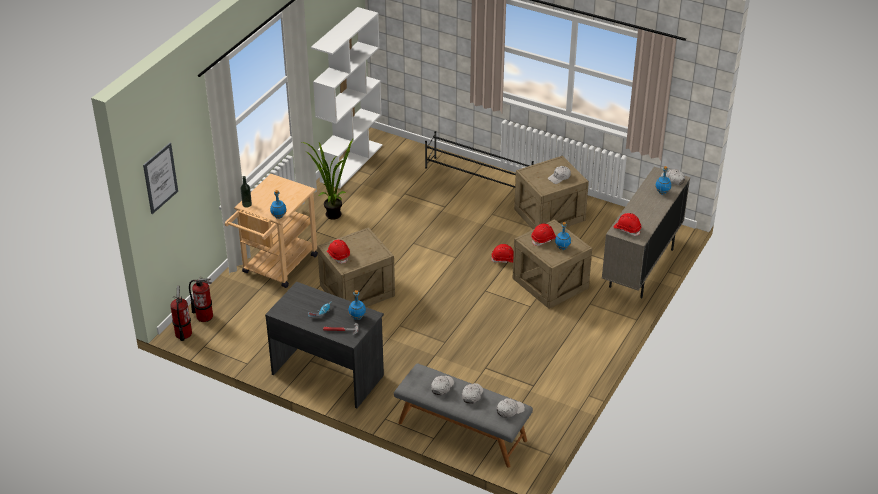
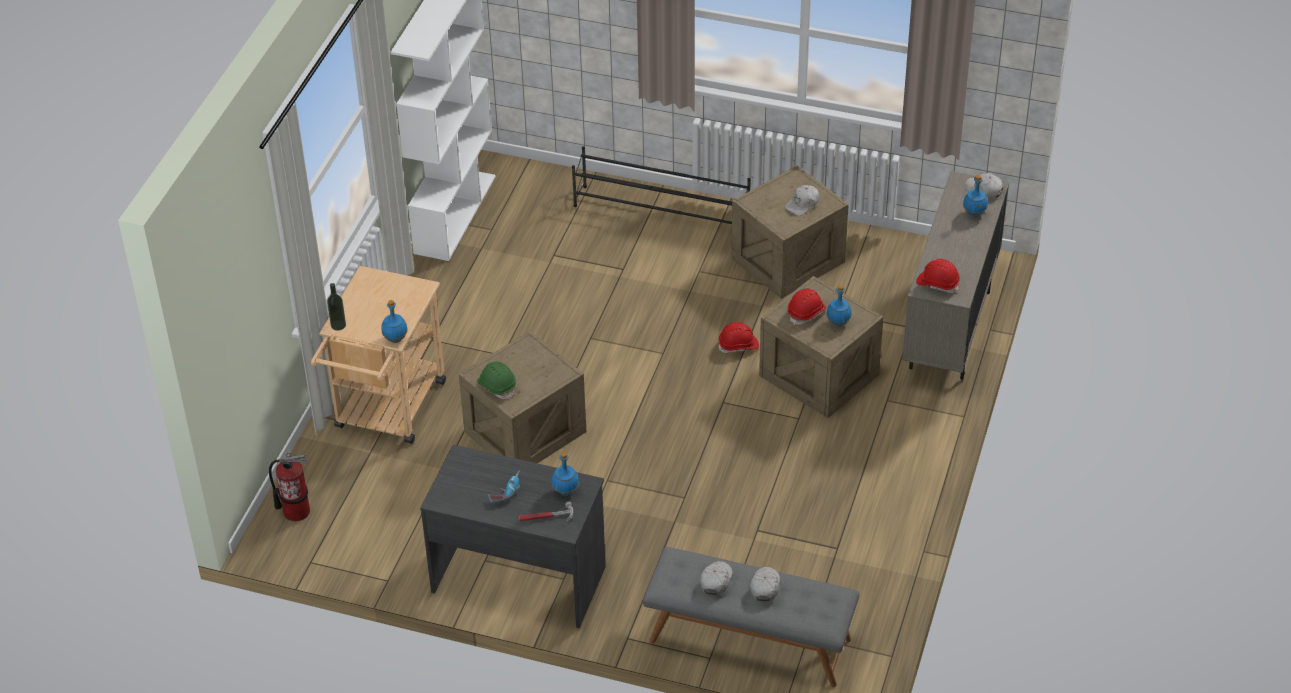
camera: 10 degrees left, 5 degrees up
(160, 178) = (219, 316): picture -> none
(183, 334) = (271, 546): fire extinguisher -> none
(330, 213) = (446, 306): potted plant -> none
(338, 255) = (497, 386): red hard hat -> green hard hat
(510, 410) = (828, 602): white cap -> none

